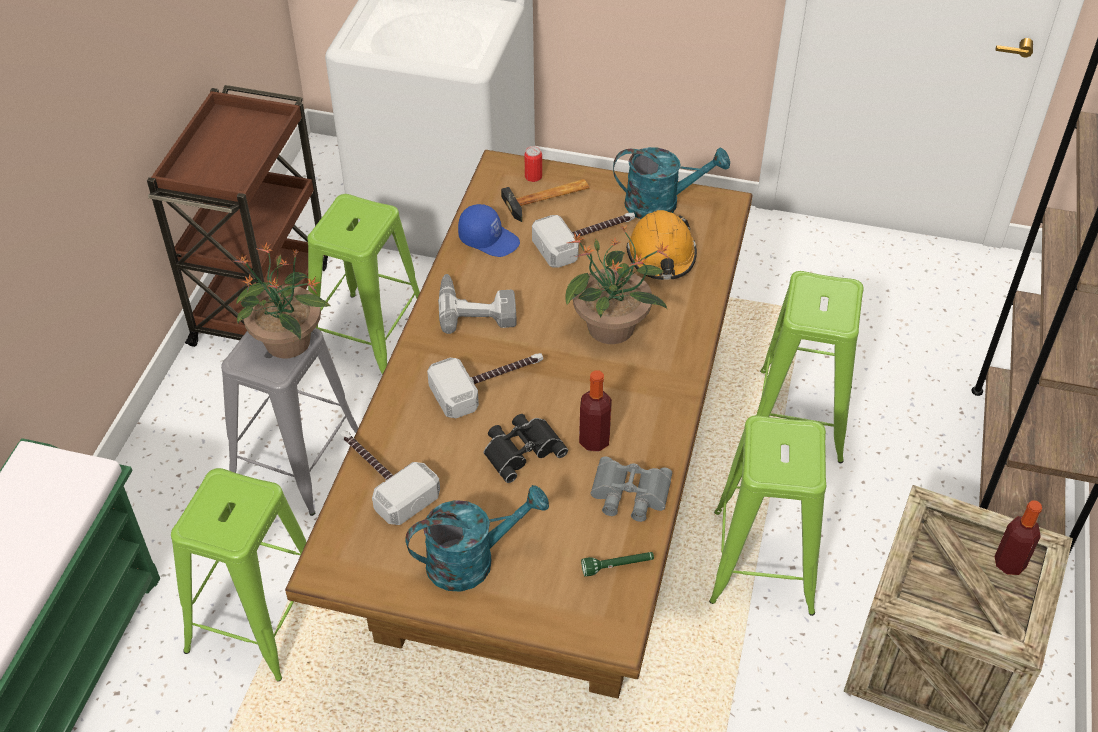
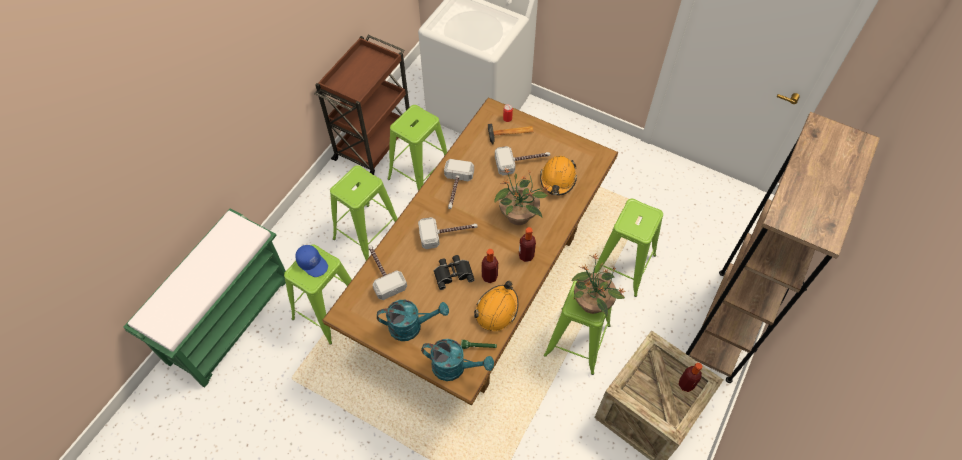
camera: 15 degrees right, 10 degrees up
(288, 343) = (364, 184): potted plant -> potted plant (592, 303)
(296, 462) = (367, 233): grey stool -> green stool
(476, 307) = (455, 189): power drill -> hammer
(489, 239) = (473, 151): blue cap -> blue cap (313, 263)
(629, 494) = (497, 310): grey binoculars -> orange hard hat
(650, 391) = (526, 255): none -> bottle
(662, 204) = (568, 148): turquoise watering can -> turquoise watering can (454, 367)

